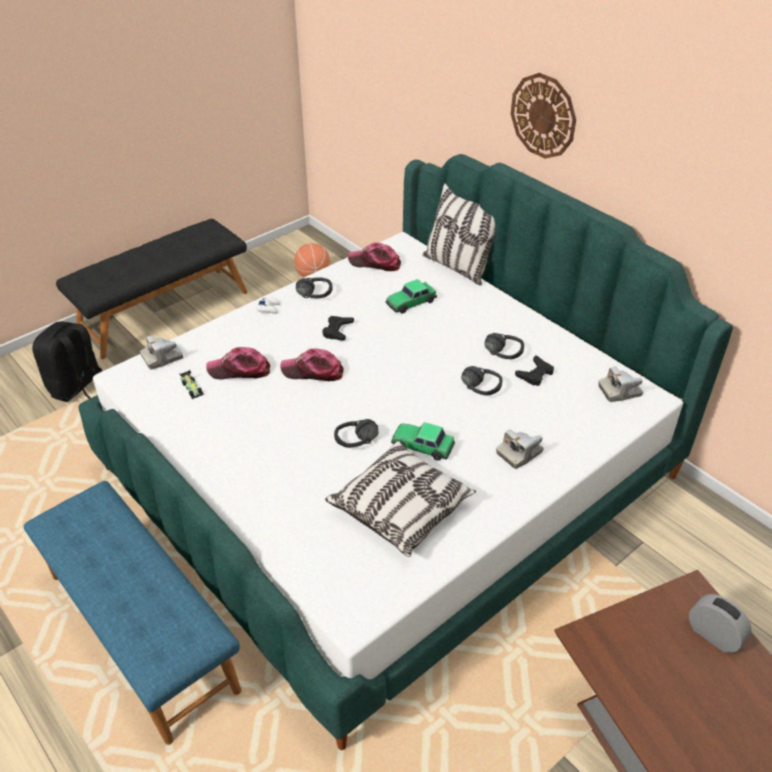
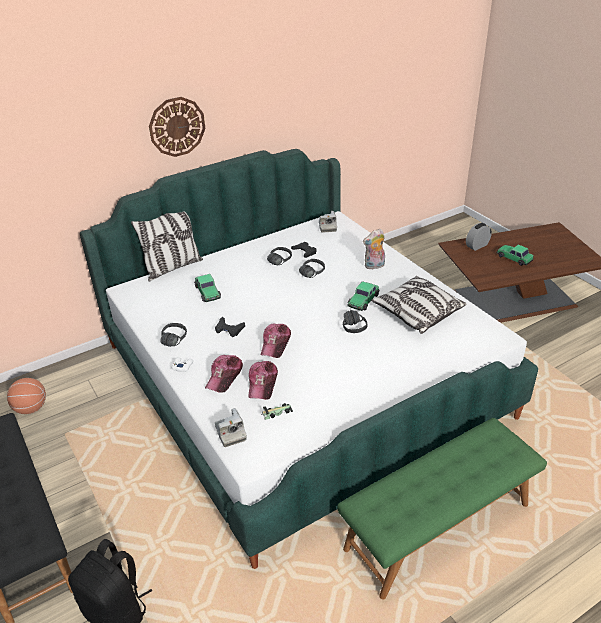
camera: 80 degrees left, 5 degrees down
(143, 630) = (437, 525): blue bench -> green bench
(375, 263) = (145, 305): cap -> cap (225, 376)
(519, 453) = (374, 266): camera -> plush toy
(693, 701) = (514, 258): none -> toy car

